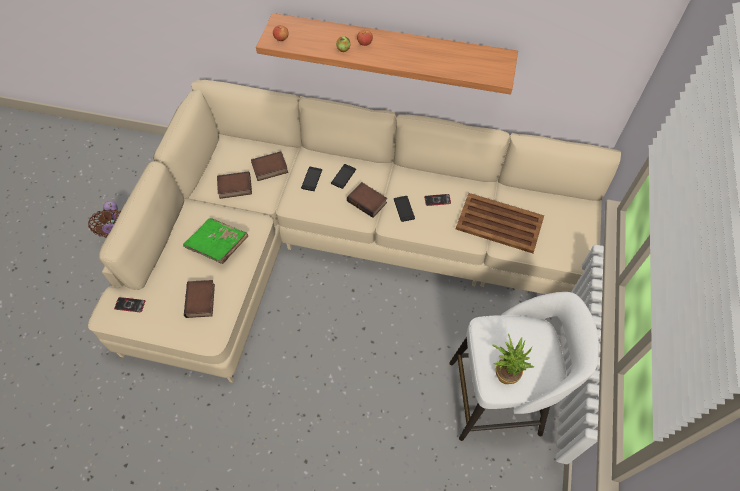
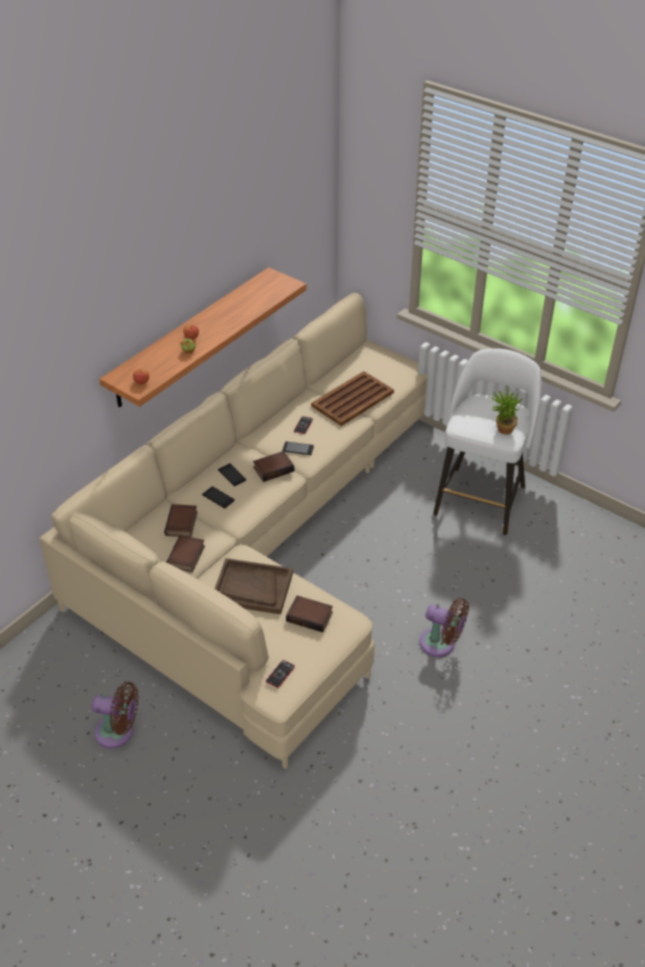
camera: 65 degrees left, 15 degrees down
(218, 246) = (252, 588): green book -> brown tray
(291, 428) = (441, 644): none -> brown fan

